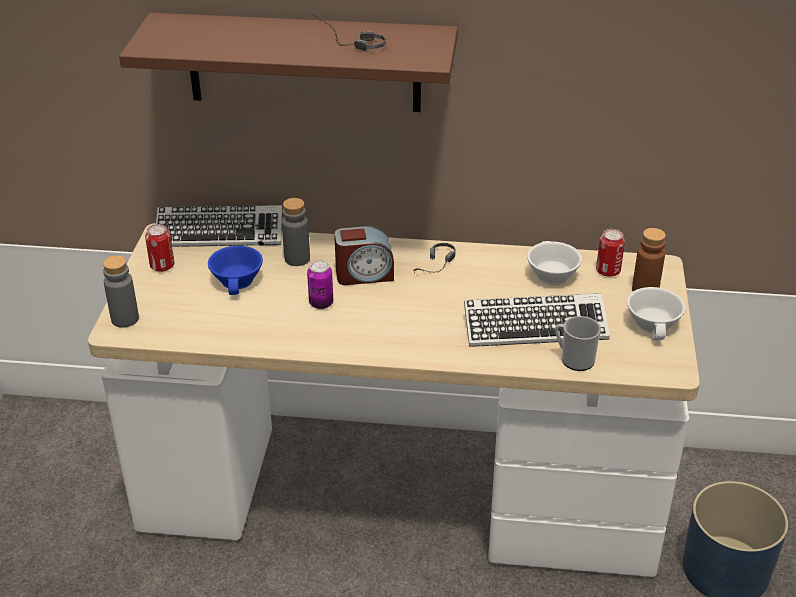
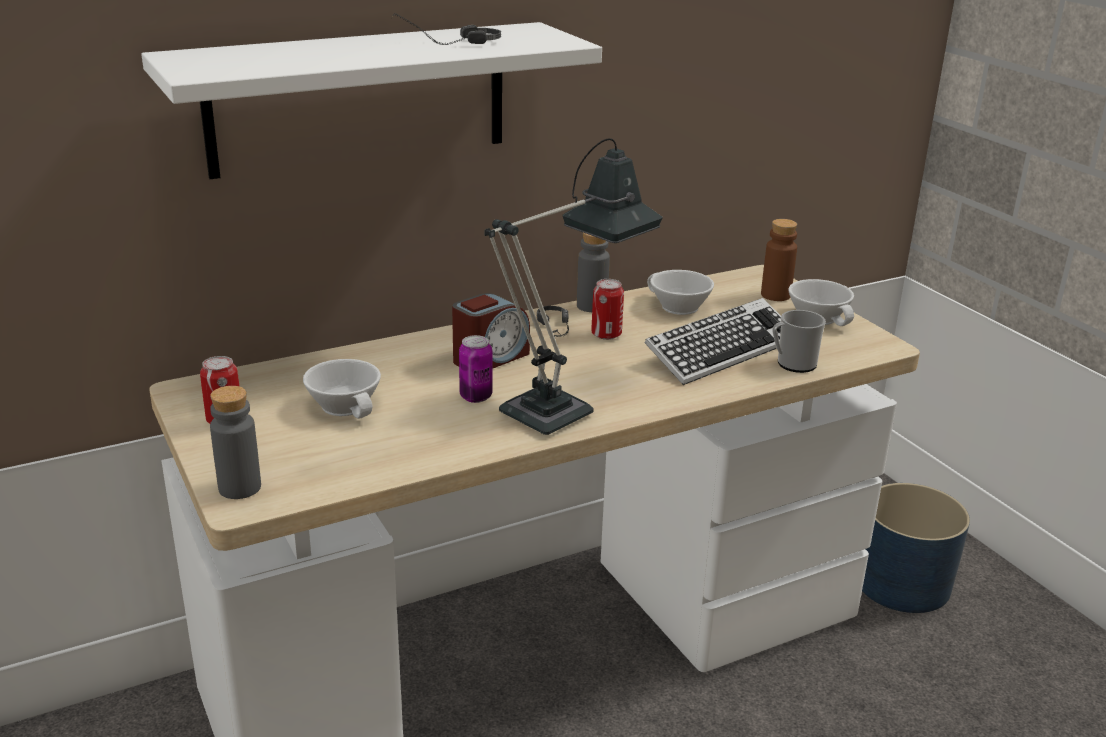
camera: 35 degrees left, 10 degrees down
(219, 233) = (263, 369): keyboard -> none
(239, 281) = (347, 405): blue cup -> white cup
(297, 259) = (393, 365): grey bottle -> grey bottle (591, 306)
(304, 62) = (359, 99): brown shelf -> white shelf
(365, 333) = (561, 407): none -> table lamp
(608, 271) = (724, 290): can -> can (606, 334)

